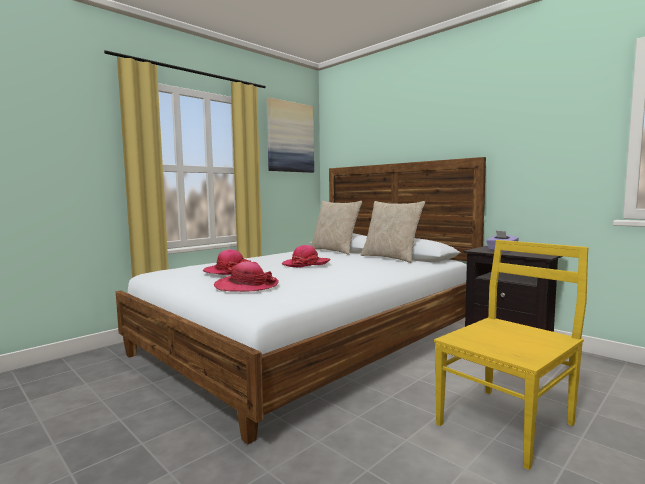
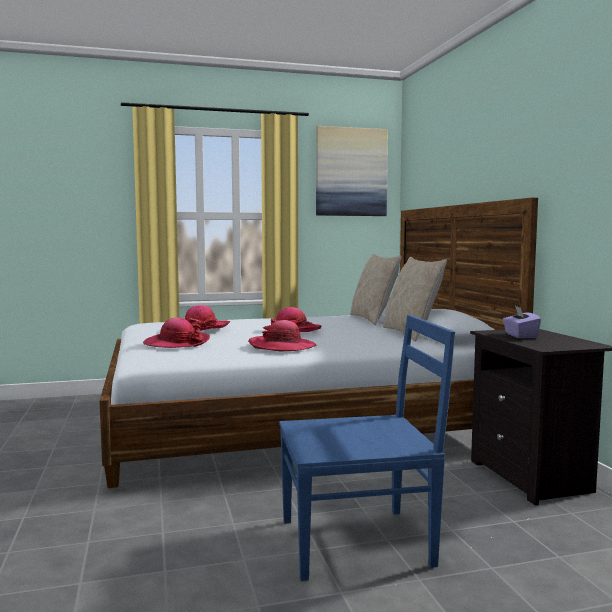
camera: 30 degrees right, 0 degrees up
(340, 277) = (282, 347): none -> hat
(507, 423) = (359, 542): yellow chair -> blue chair

